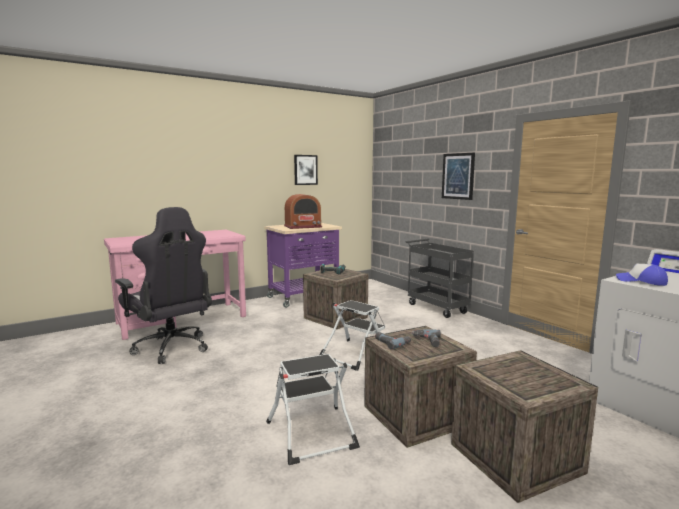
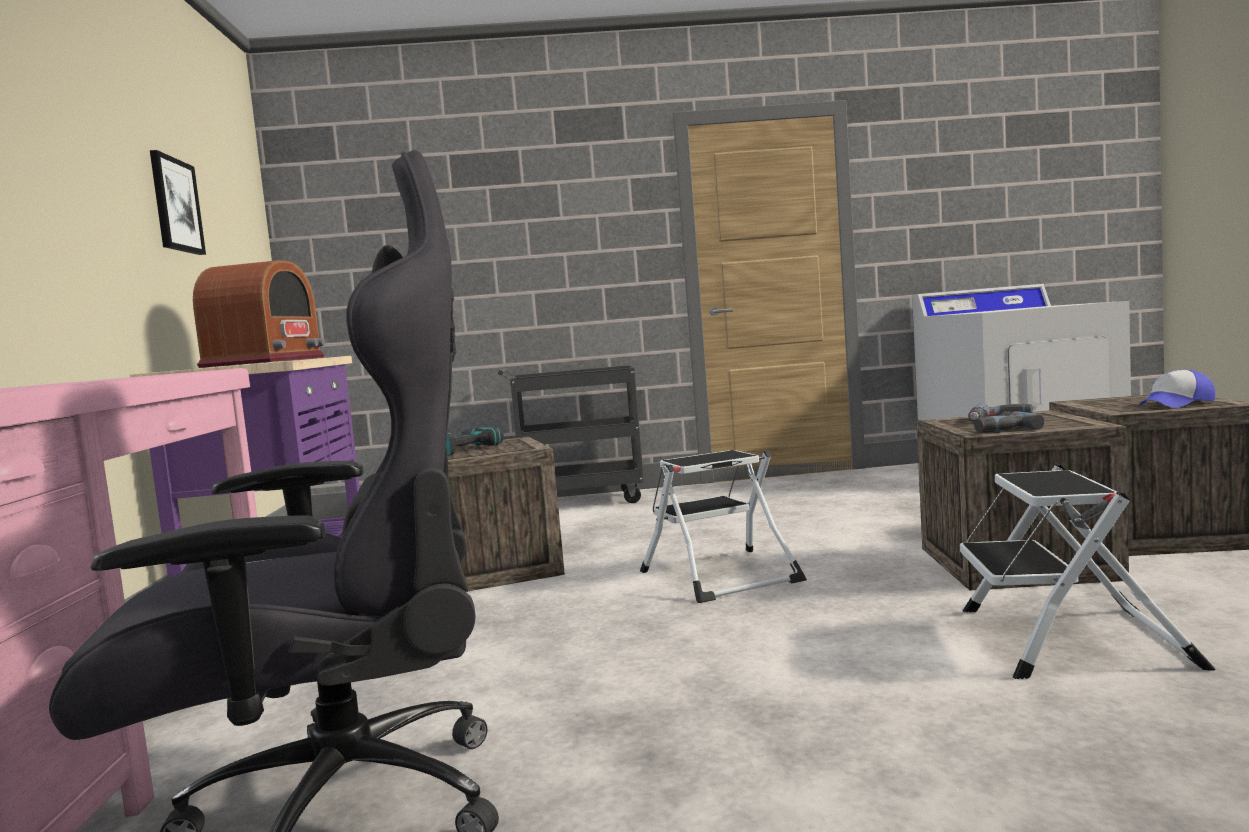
camera: 60 degrees left, 5 degrees down
(458, 176) = (560, 228): picture -> none
(641, 281) = (1000, 310): cap -> cap (1176, 404)

